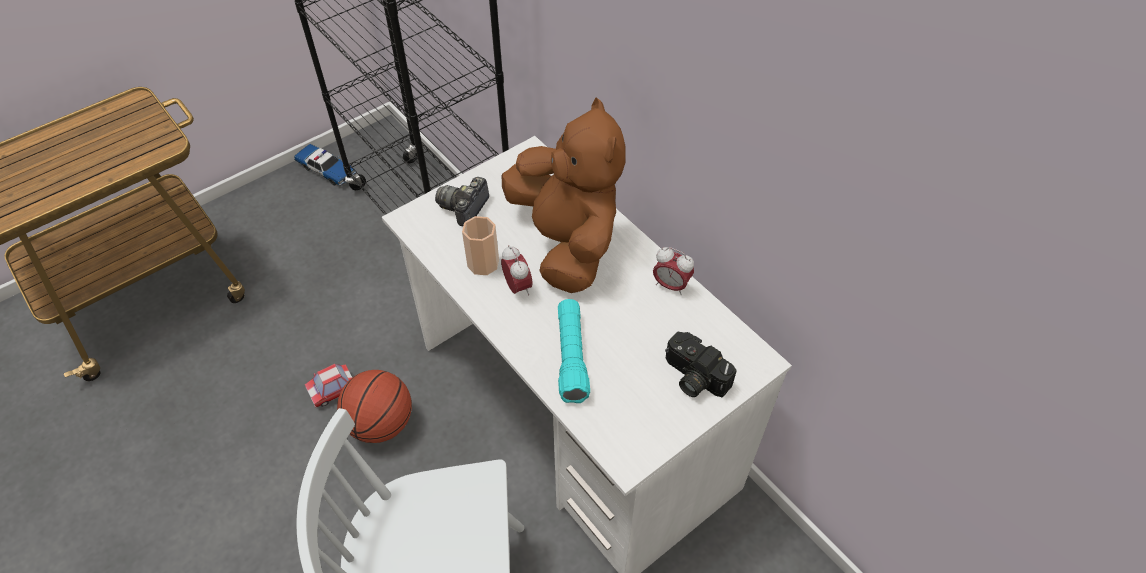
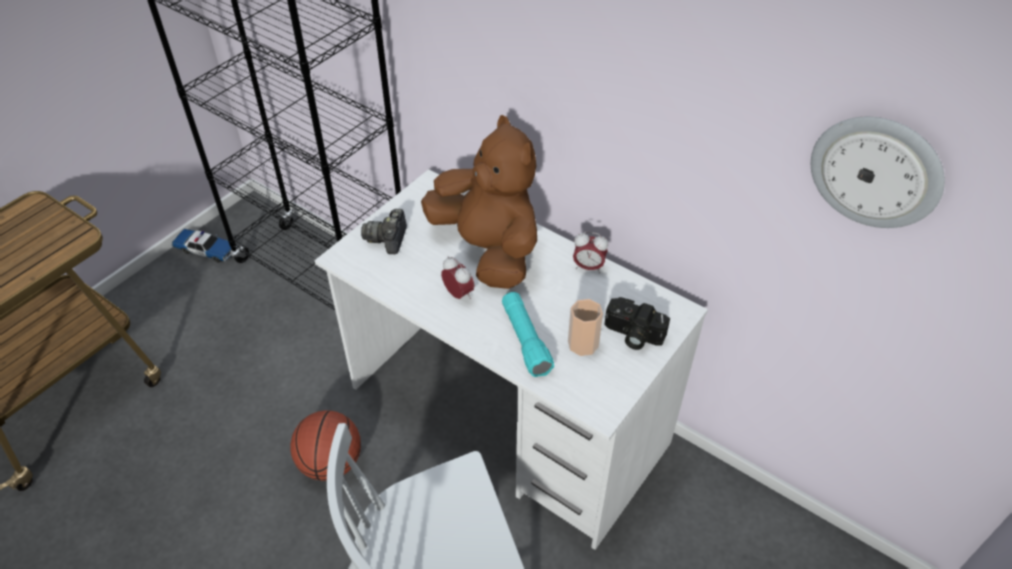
camera: 15 degrees left, 5 degrees down
(333, 390) = (275, 444): toy car -> none
(483, 263) = (421, 281): cup -> cup (583, 344)
(997, 267) = (876, 171): none -> wall clock

